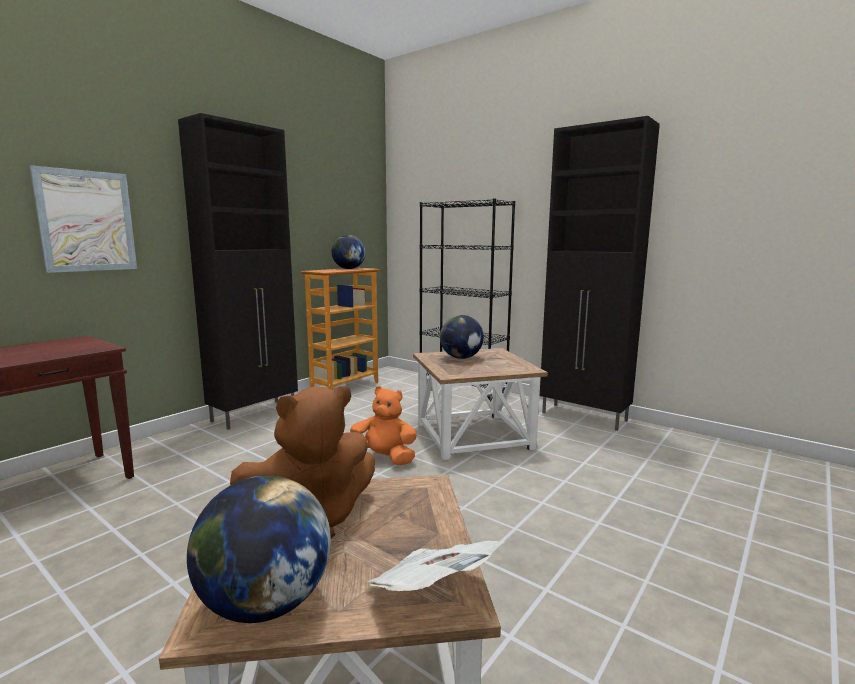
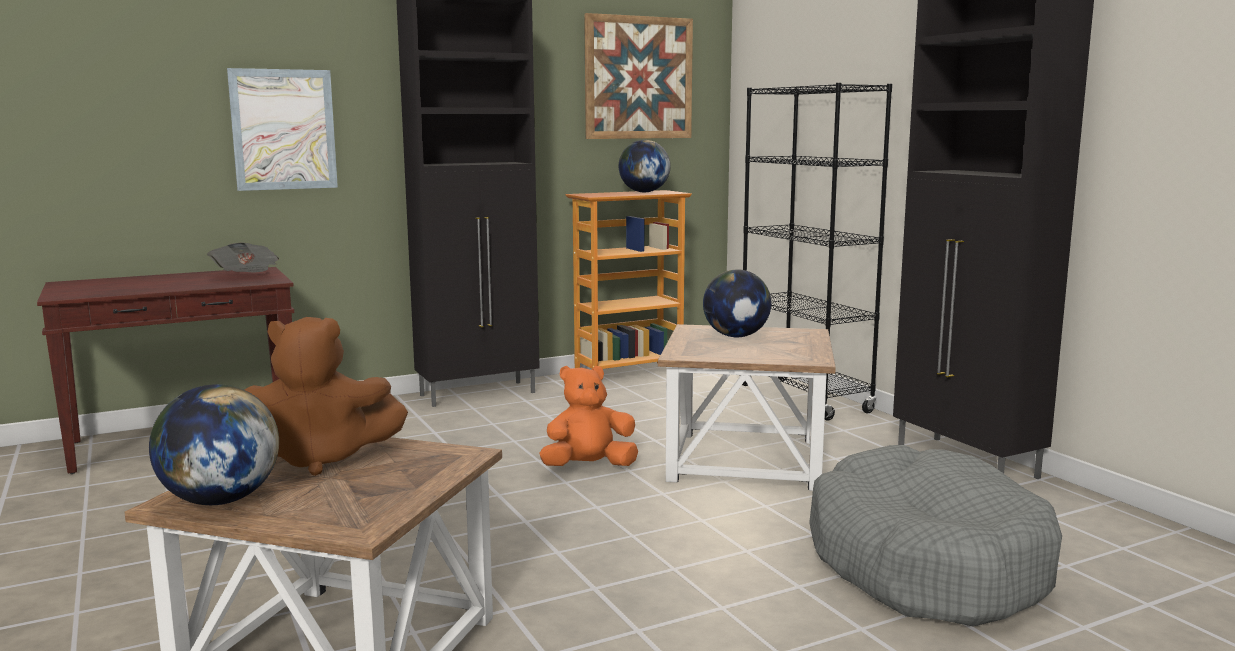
camera: 25 degrees right, 0 degrees up
(338, 195) = (638, 78): none -> picture
(383, 458) = (588, 467): orange plush toy -> orange plush toy turned 60 degrees counterclockwise
(433, 594) = (349, 521): newspaper -> newspaper (246, 277)
(640, 488) = (925, 563): none -> grey dog bed

